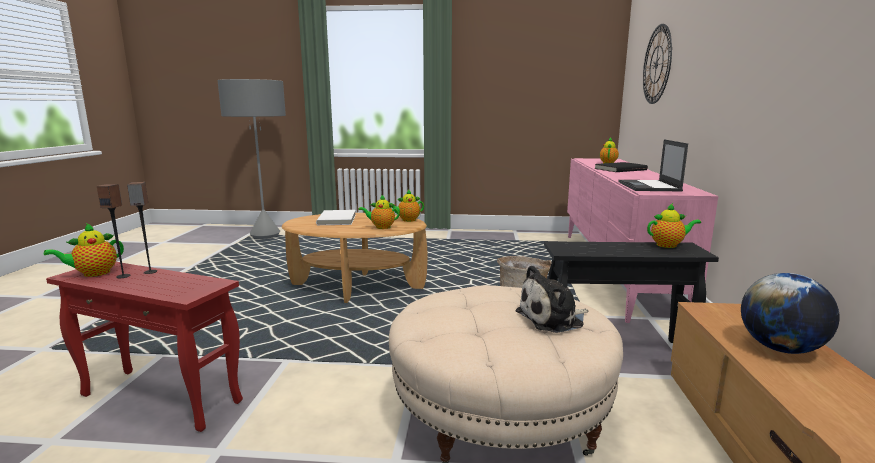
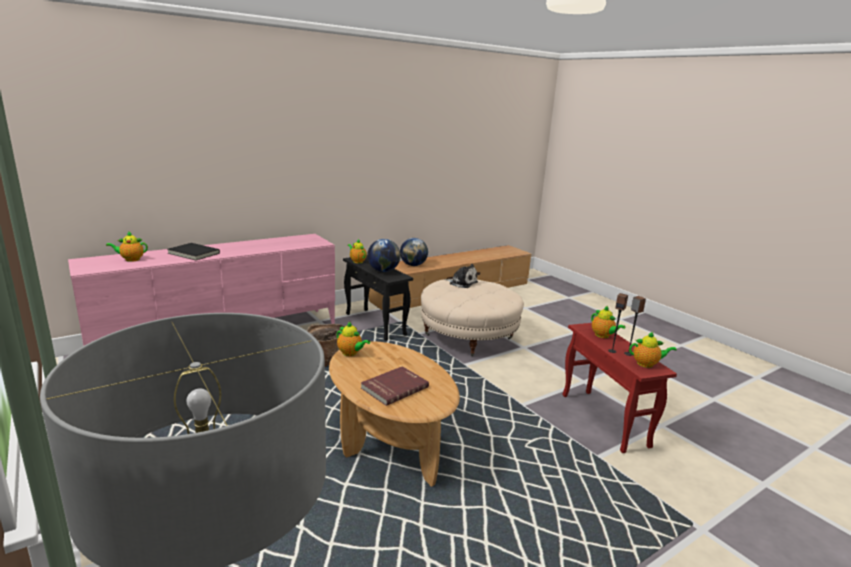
camera: 130 degrees left, 5 degrees up
(338, 219) = (394, 387): white book -> red book
(381, 227) = (391, 355): teapot -> teapot (603, 336)
(604, 248) = (383, 271): none -> globe
(649, 186) = (297, 244): laptop -> none
(656, 64) = (150, 148): wall clock -> none

